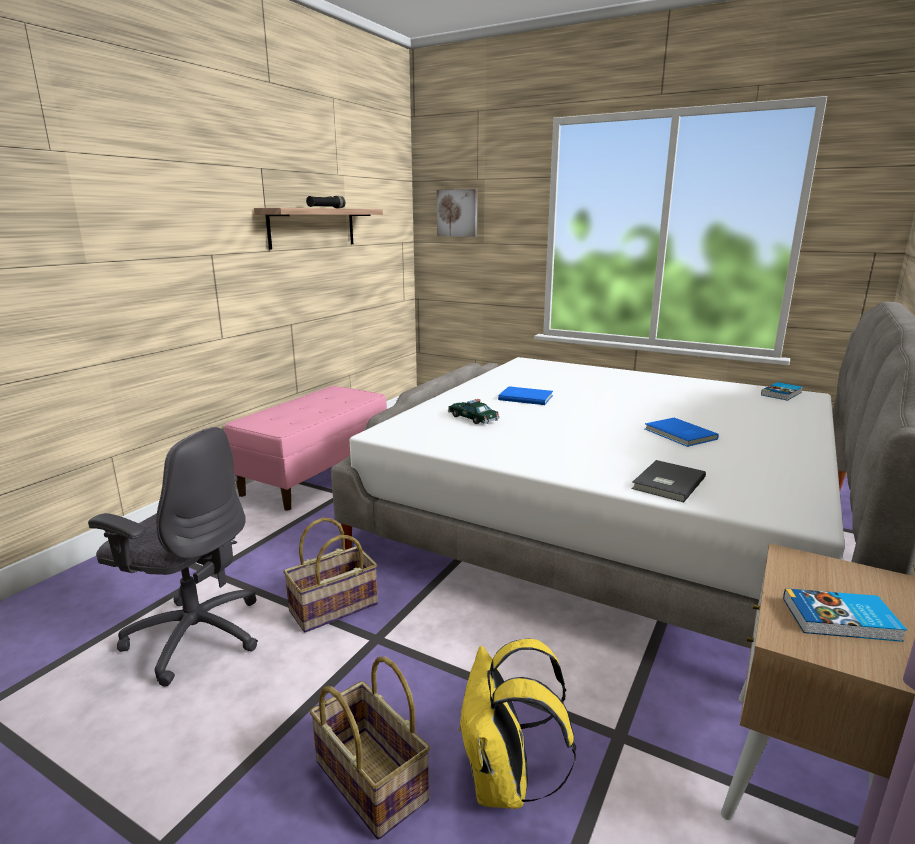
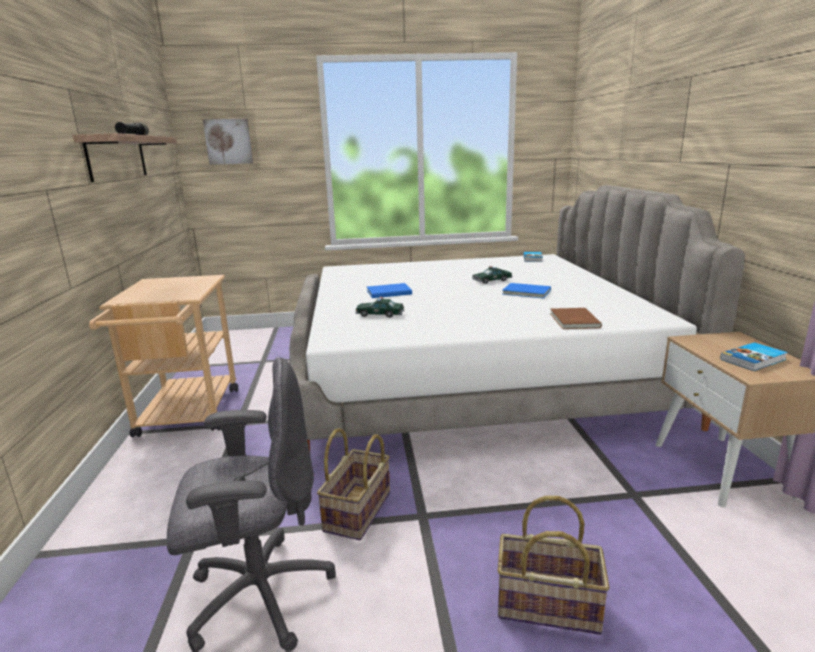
camera: 35 degrees left, 0 degrees up
(316, 474) = (186, 417): pink bench -> beige cart
(504, 782) = (617, 554): yellow backpack -> none
(665, 410) = (492, 280): none -> toy car
(666, 483) = (573, 320): grey book -> brown book

